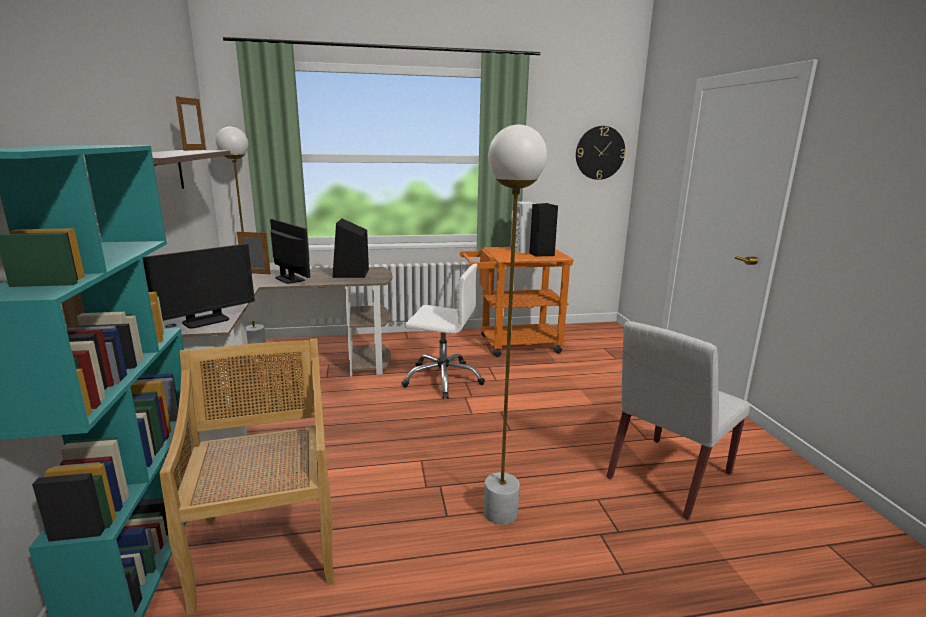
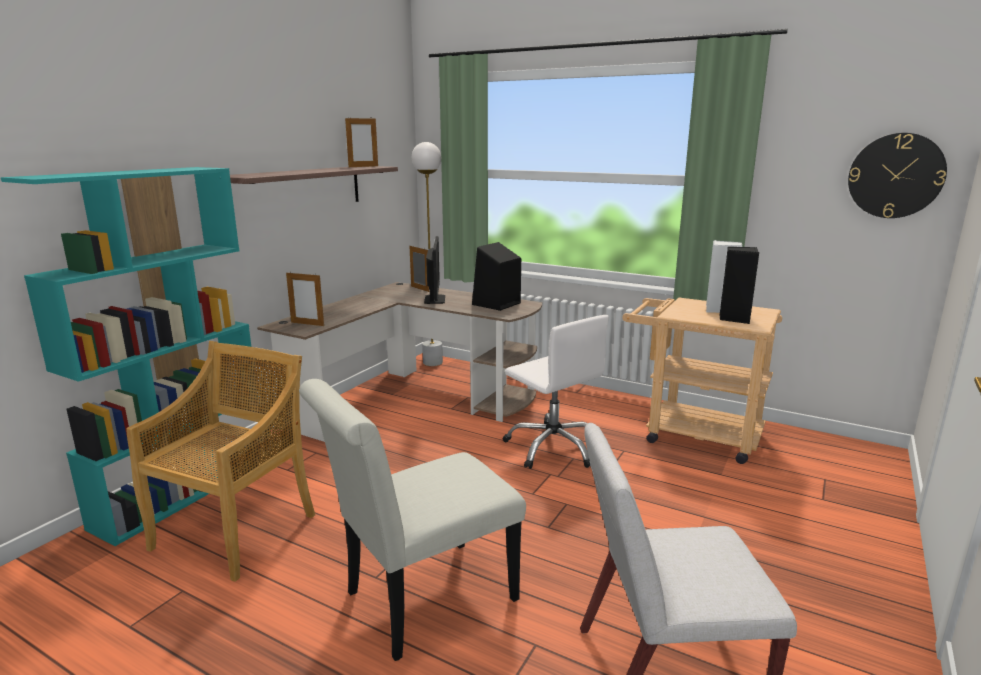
camera: 40 degrees right, 0 degrees up
(206, 321) = (307, 324): monitor -> picture frame
(500, 513) = (421, 601): white floor lamp -> white chair
(512, 344) = (691, 434): orange cart -> beige cart

